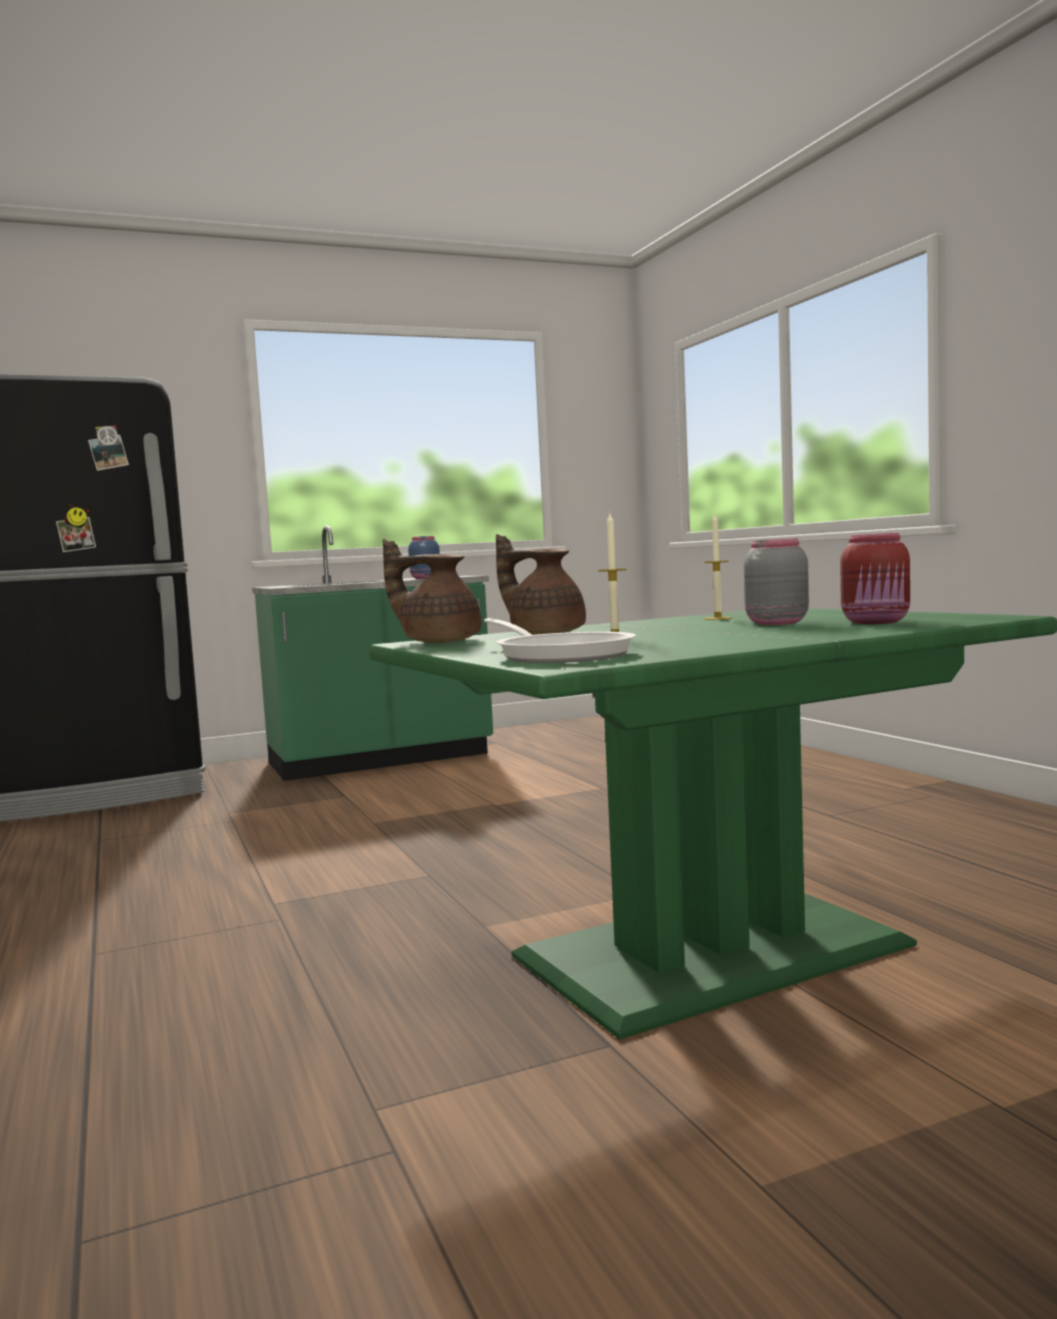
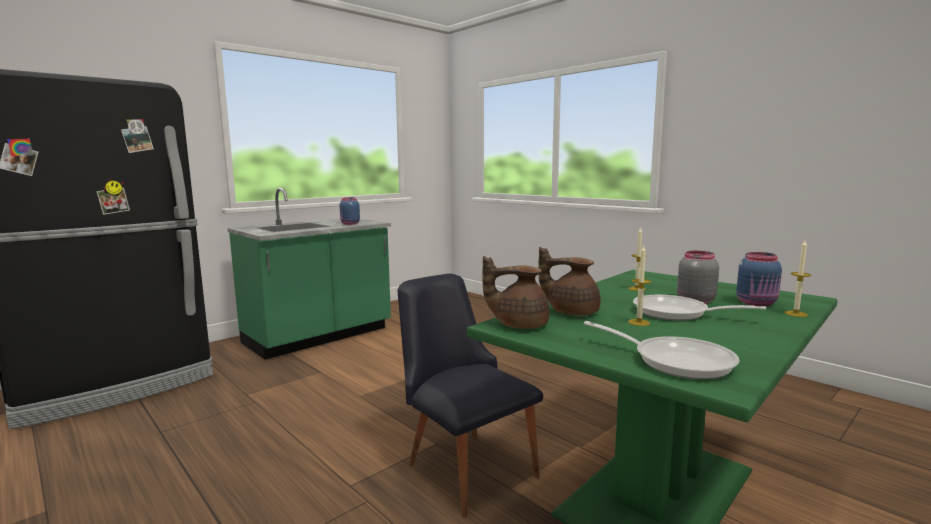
camera: 20 degrees left, 5 degrees up
(446, 898) = (464, 464): none -> black chair
(703, 631) = (677, 313): none -> frying pan
(877, 622) = (757, 303): red jar -> blue jar
(907, 627) = (796, 314): none -> candle

